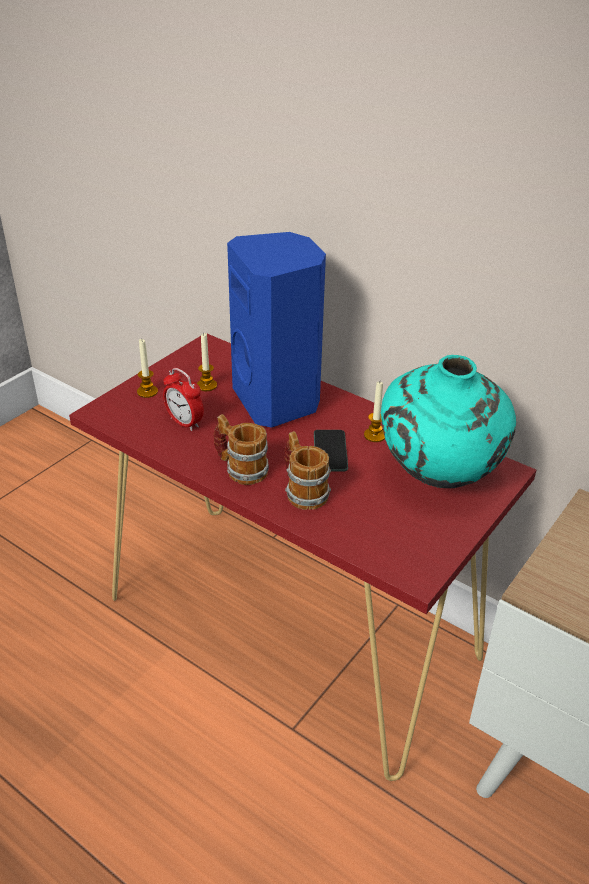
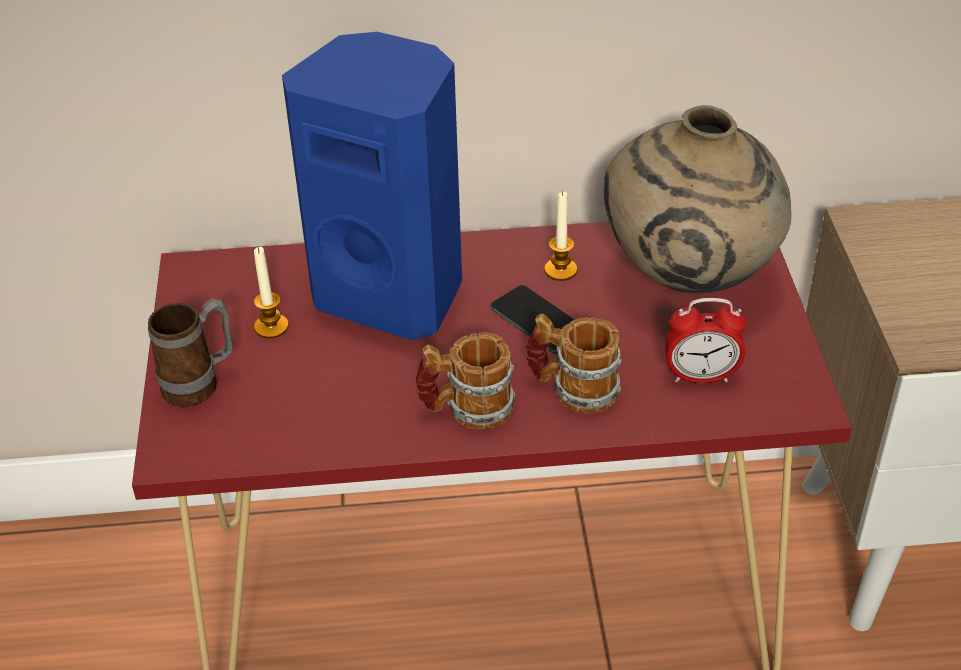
camera: 40 degrees left, 5 degrees up
(147, 392) = (201, 384): candle -> mug
(184, 423) = (314, 395): alarm clock -> alarm clock (701, 377)
(439, 477) = (688, 279): turquoise vase -> beige vase

